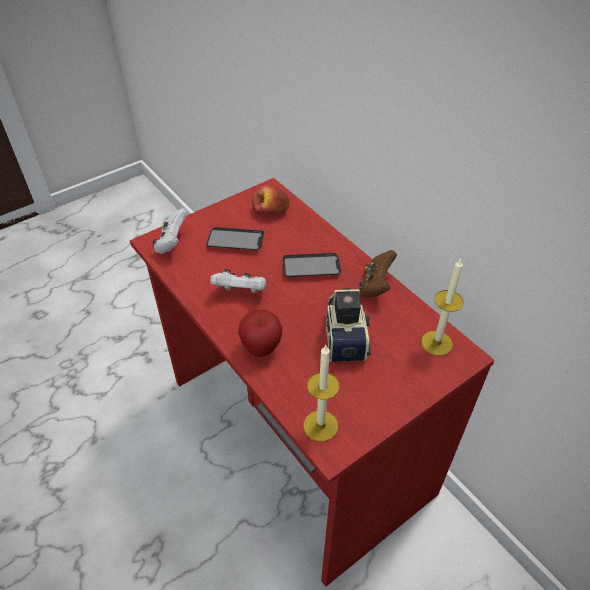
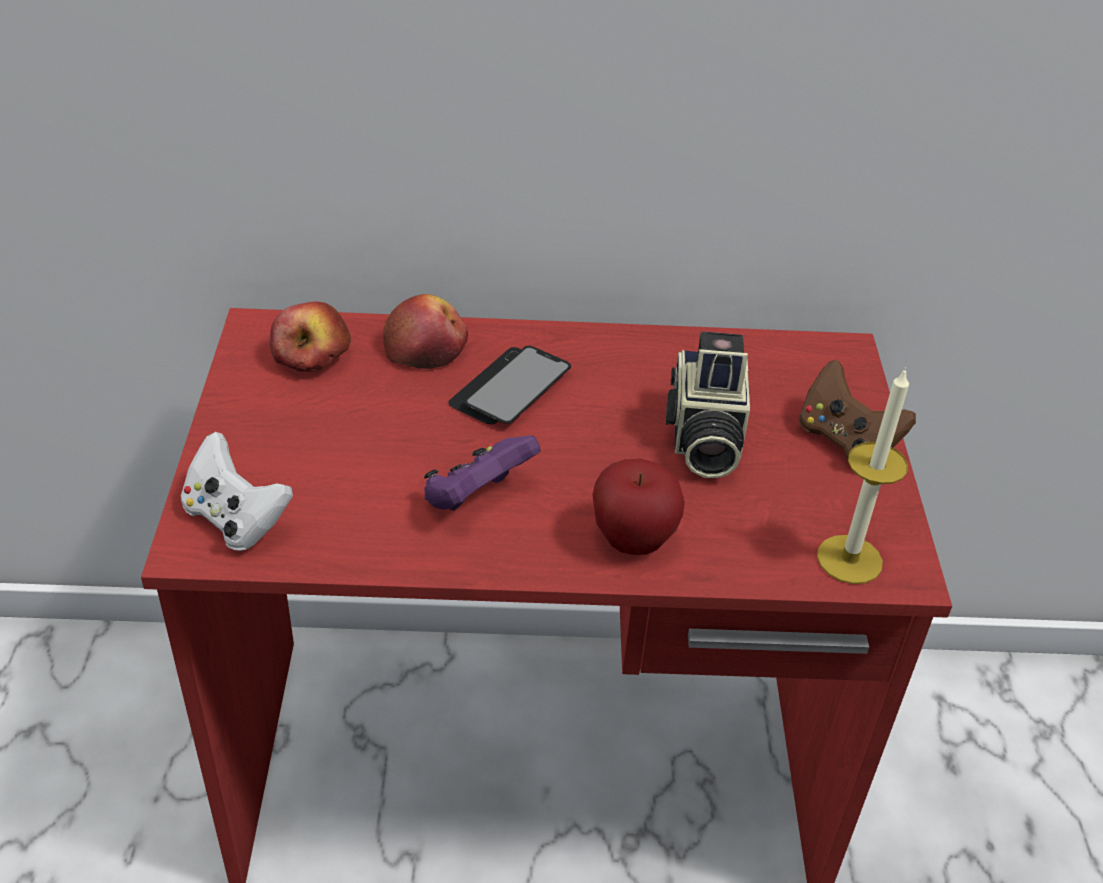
camera: 55 degrees left, 5 degrees down
(235, 240) = (337, 436): phone -> none
(241, 292) = (477, 497): white game controller -> purple game controller
(308, 232) = (426, 348): none -> apple
(346, 337) = (703, 438): camera -> camera turned 120 degrees counterclockwise
(375, 286) = (629, 350): brown game controller -> brown game controller (845, 441)
(436, 343) = (798, 362): candle -> none

